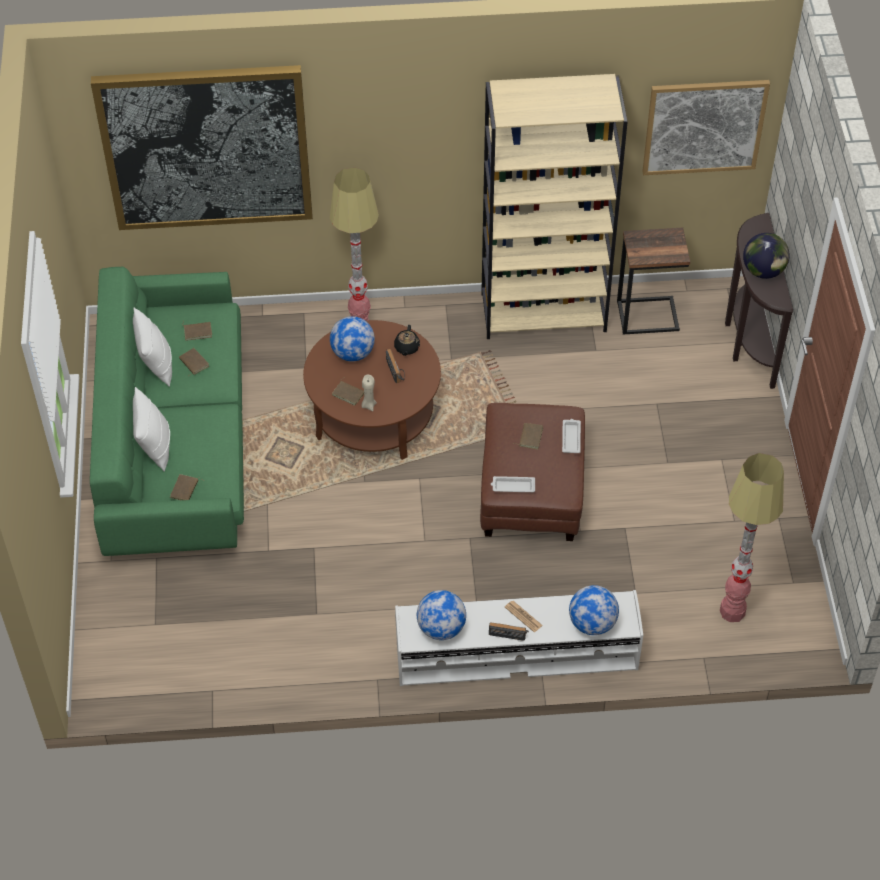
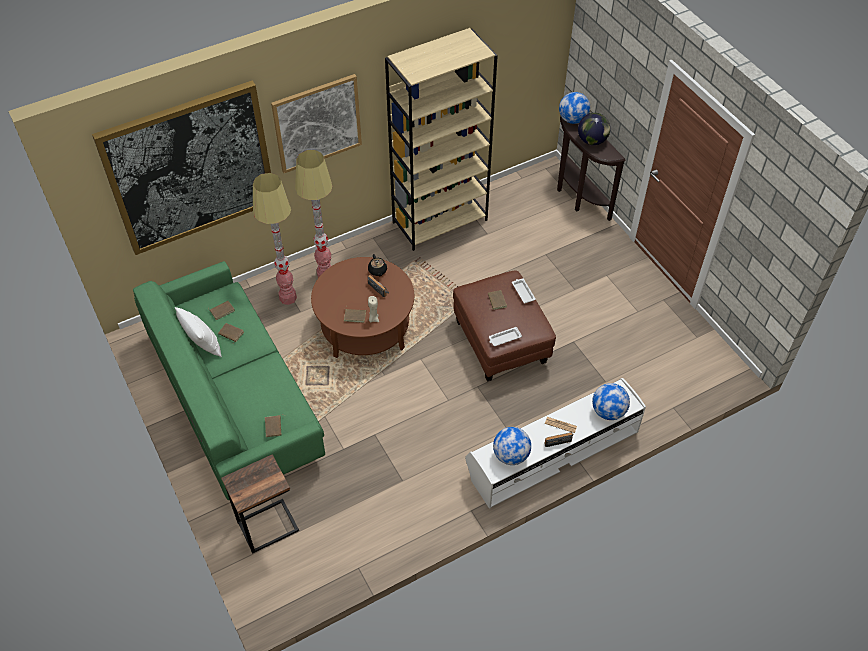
camera: 25 degrees left, 0 degrees up
(155, 446) = (234, 404): white pillow -> none
(353, 353) = (342, 287): globe -> globe (573, 120)
(647, 315) = (506, 201): side table -> side table (267, 525)
(704, 126) = (525, 54): picture -> picture (317, 123)
(732, 611) = (672, 370): floor lamp -> floor lamp (288, 298)

